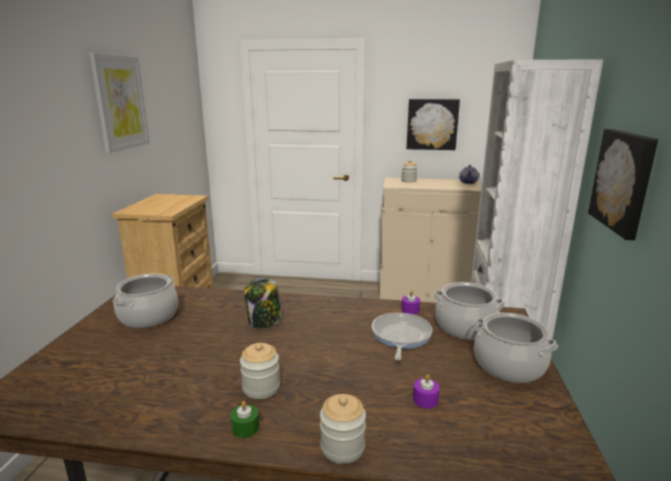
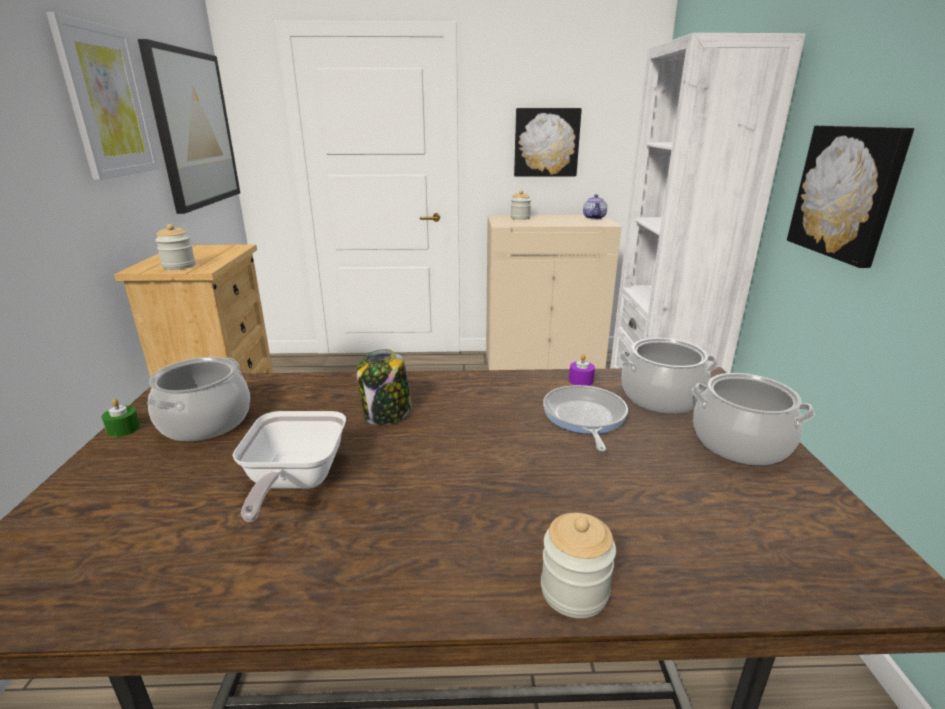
camera: 10 degrees left, 5 degrees up
(177, 114) = (194, 129): none -> picture
(191, 360) = (293, 482): none -> frying pan
(245, 428) = (416, 581): green candle -> green candle (123, 429)
(261, 387) = (417, 513): jar -> jar (179, 266)
(425, 399) = (657, 503): purple candle -> none

